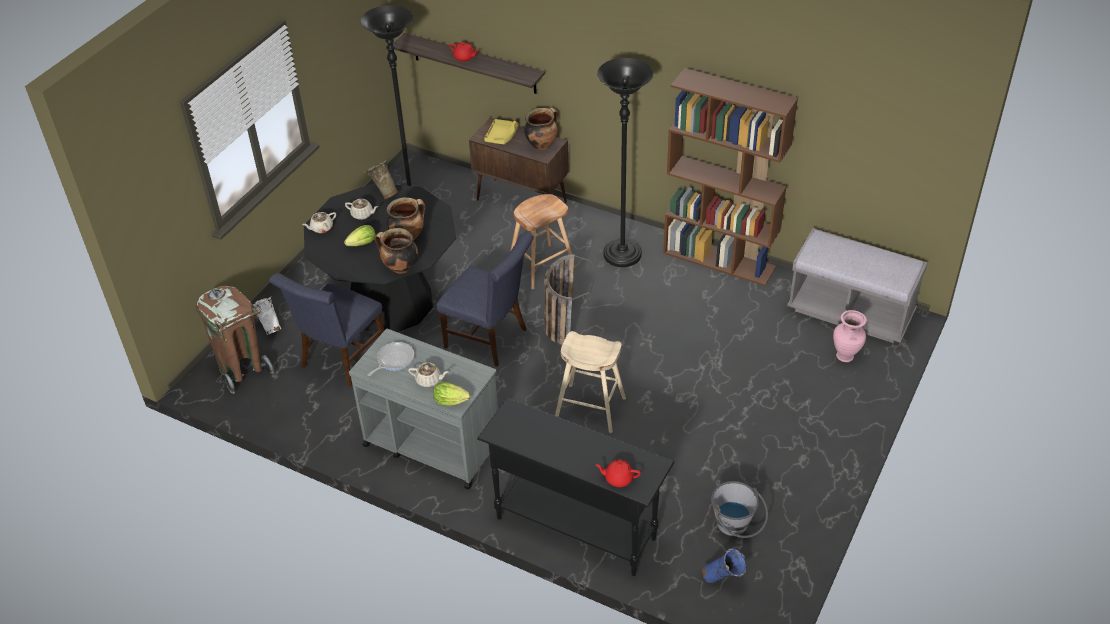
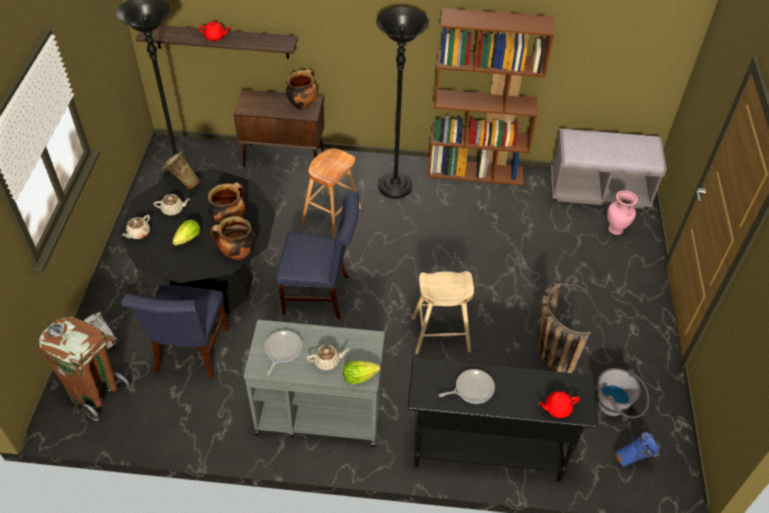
camera: 25 degrees left, 5 degrees up
(502, 136) = (262, 104): yellow tray -> none
(546, 438) = (472, 389): none -> frying pan
(563, 322) = (377, 261): basket -> basket (552, 347)

